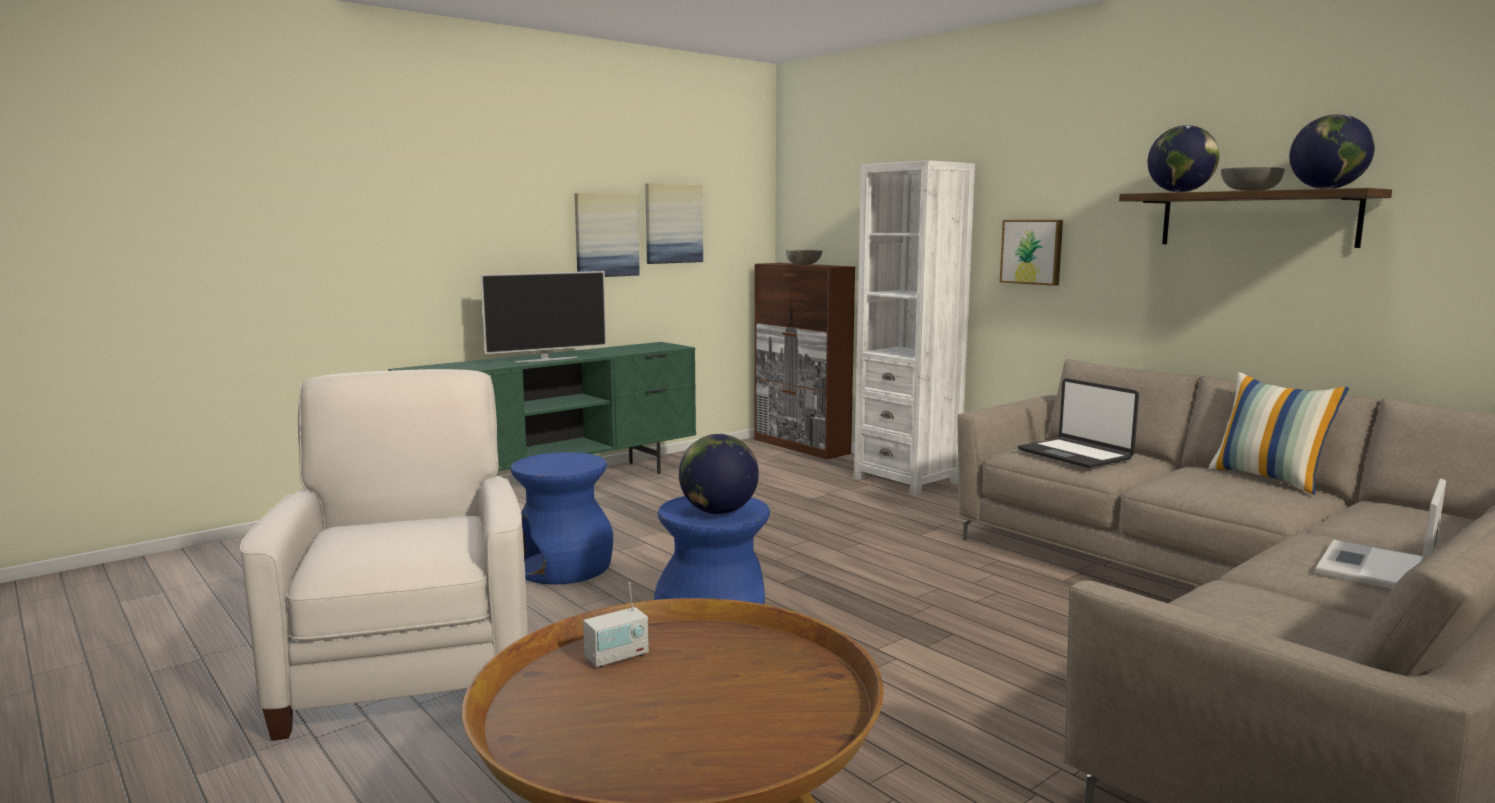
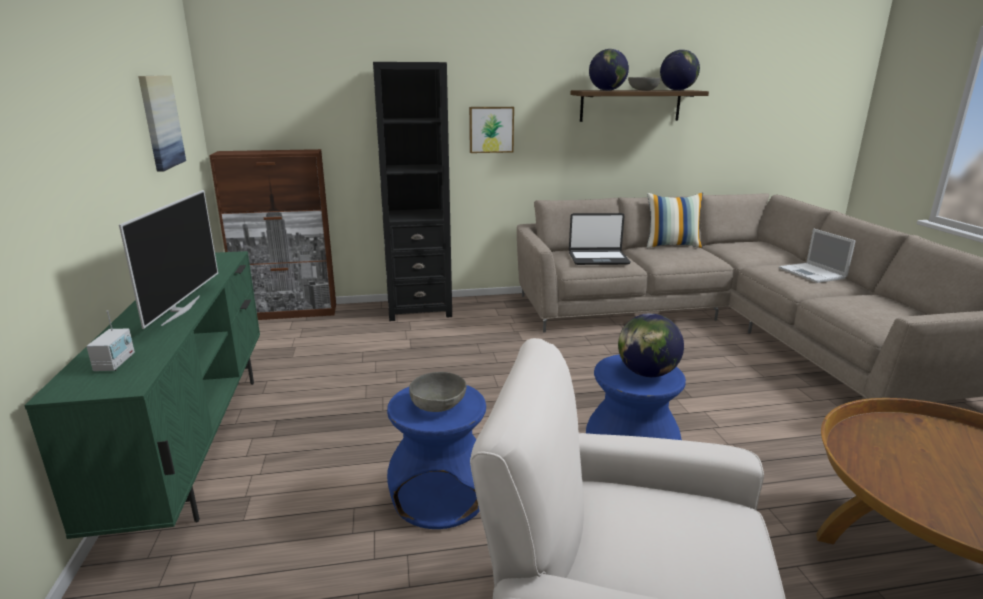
camera: 60 degrees left, 10 degrees up
(606, 235) = (129, 144): picture -> none
(617, 657) = (897, 486): radio -> radio (115, 363)
(804, 264) = (269, 151): grey bowl -> grey bowl (439, 405)
(907, 480) = (419, 309): white bookcase -> black bookcase

